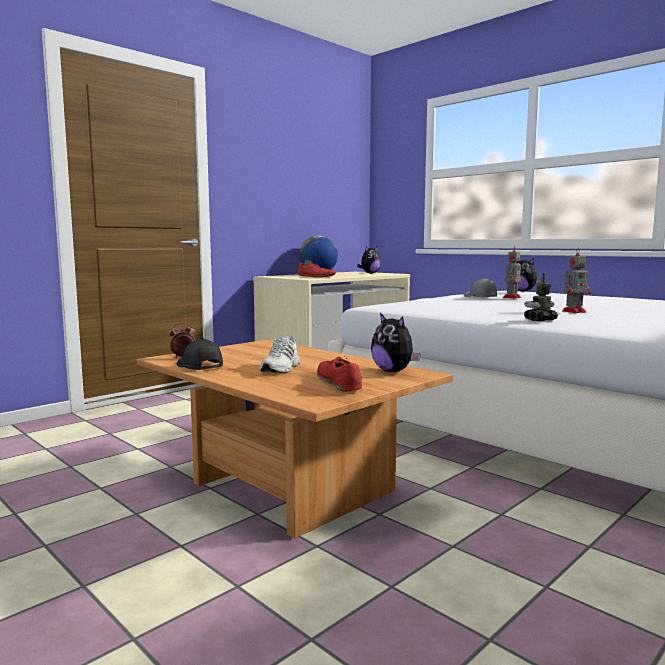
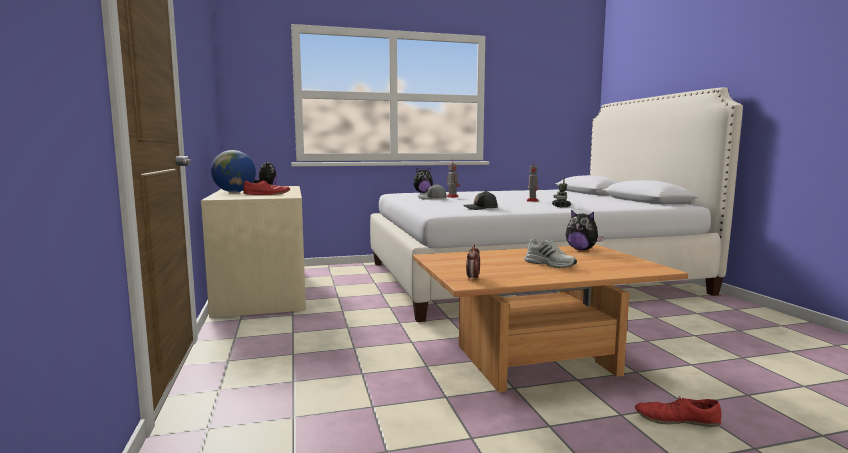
camera: 60 degrees left, 0 degrees up
(199, 366) = (518, 278): black cap -> black cap (481, 208)
(339, 383) = (609, 261): red shoe -> red shoe (676, 419)
(393, 371) = (581, 250): plush toy -> plush toy turned 45 degrees clockwise

